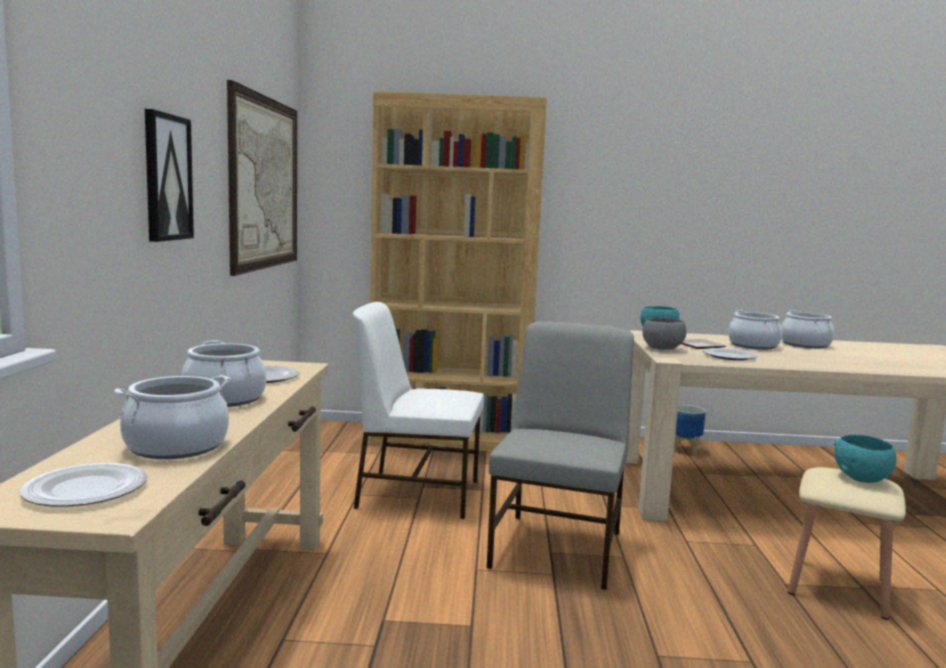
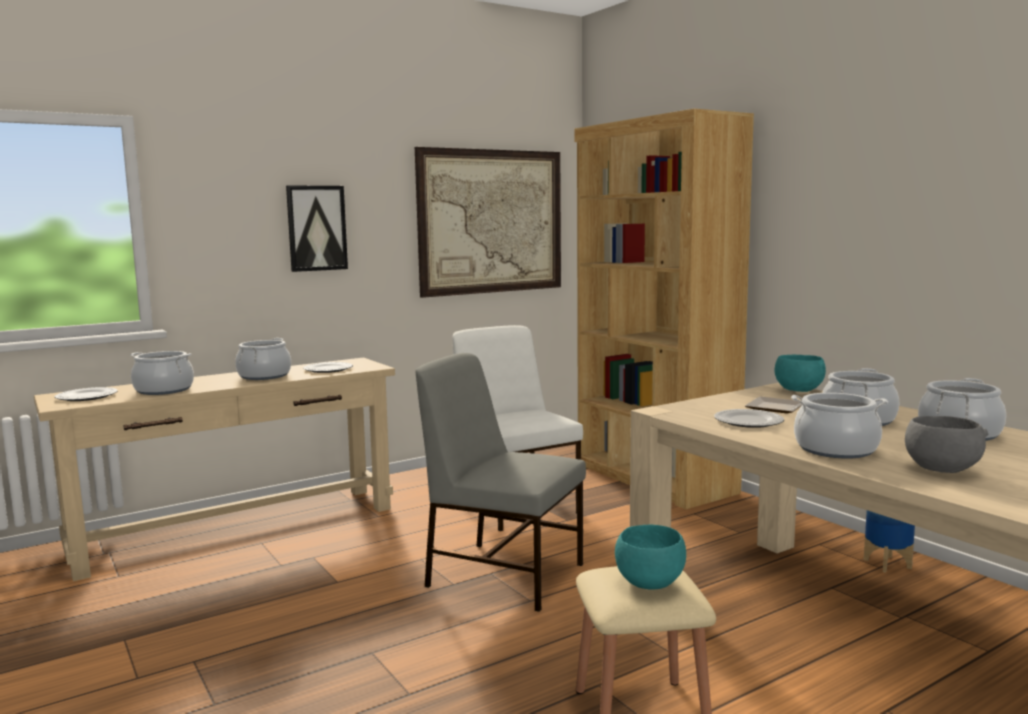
camera: 55 degrees right, 0 degrees up
(558, 548) = (503, 574): grey chair -> grey chair turned 135 degrees counterclockwise
(662, 349) = (709, 402): grey bowl -> grey bowl (940, 469)
(820, 363) = (835, 449): none -> cooking pot

